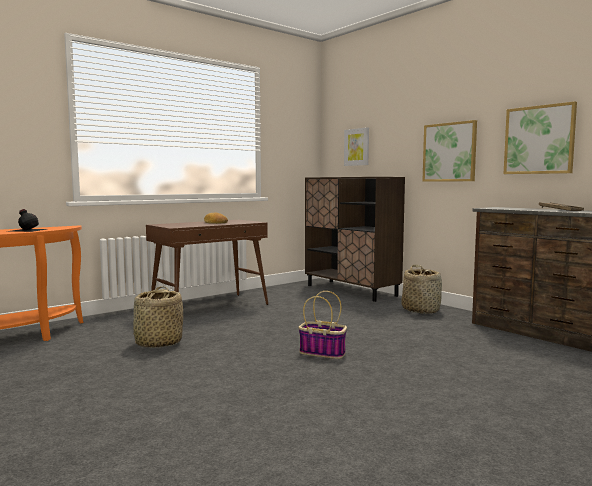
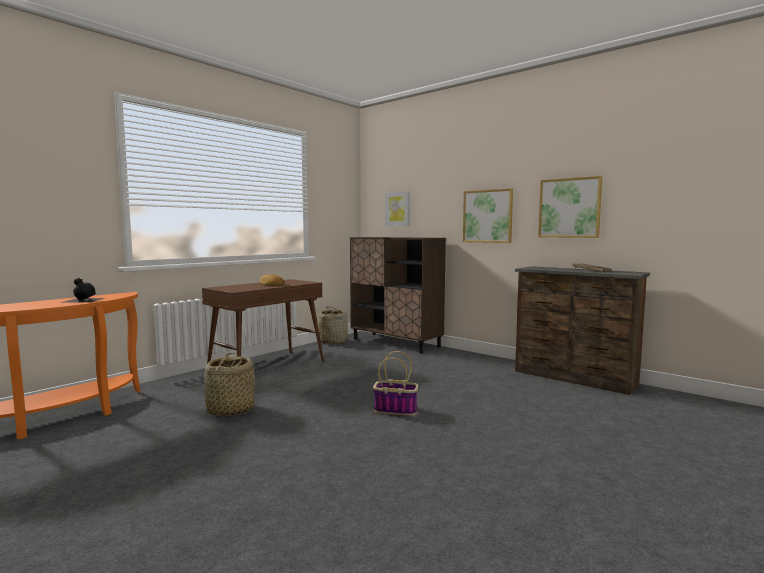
camera: 10 degrees left, 0 degrees up
(421, 310) = (466, 360): basket -> basket (333, 341)

